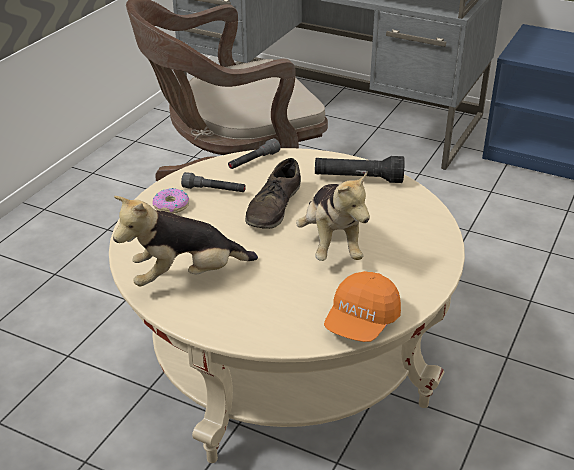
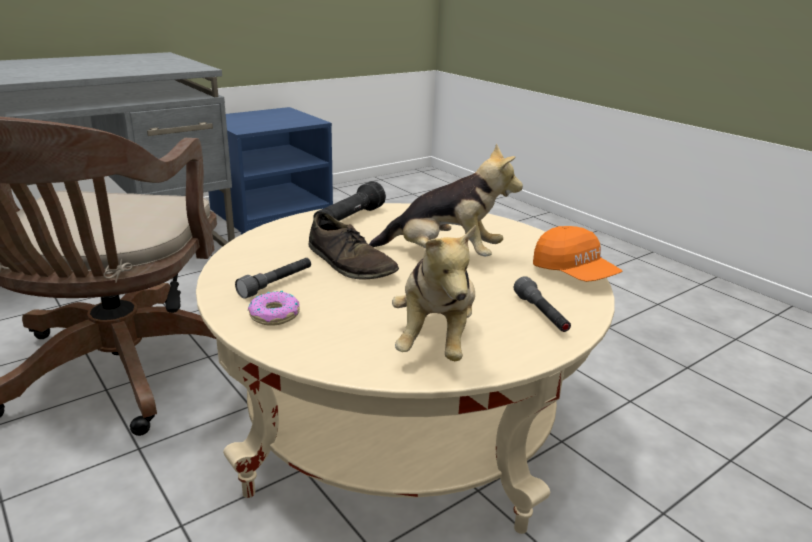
camera: 65 degrees left, 10 degrees down
(253, 161) = (247, 251): grey flashlight -> grey flashlight (541, 314)

